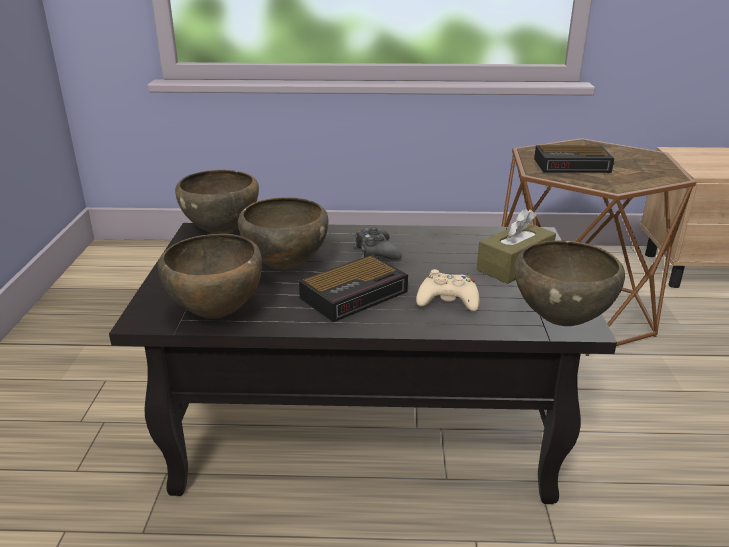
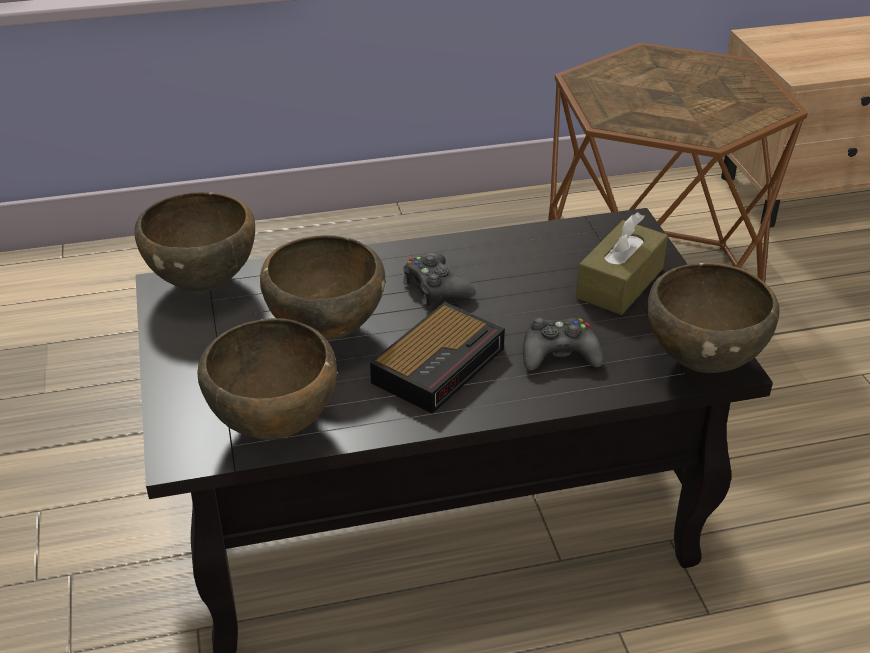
camera: 15 degrees left, 10 degrees up
(448, 300) = (559, 354): beige game controller -> black game controller
(573, 165) = (648, 101): alarm clock -> none

